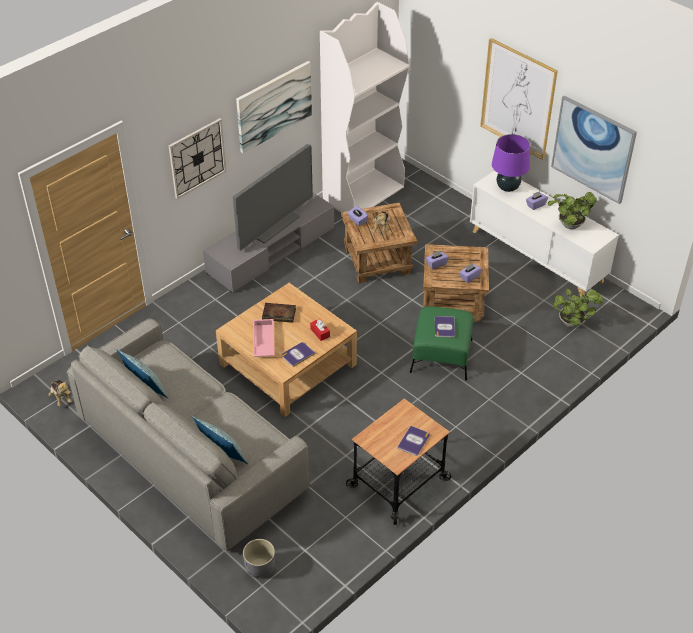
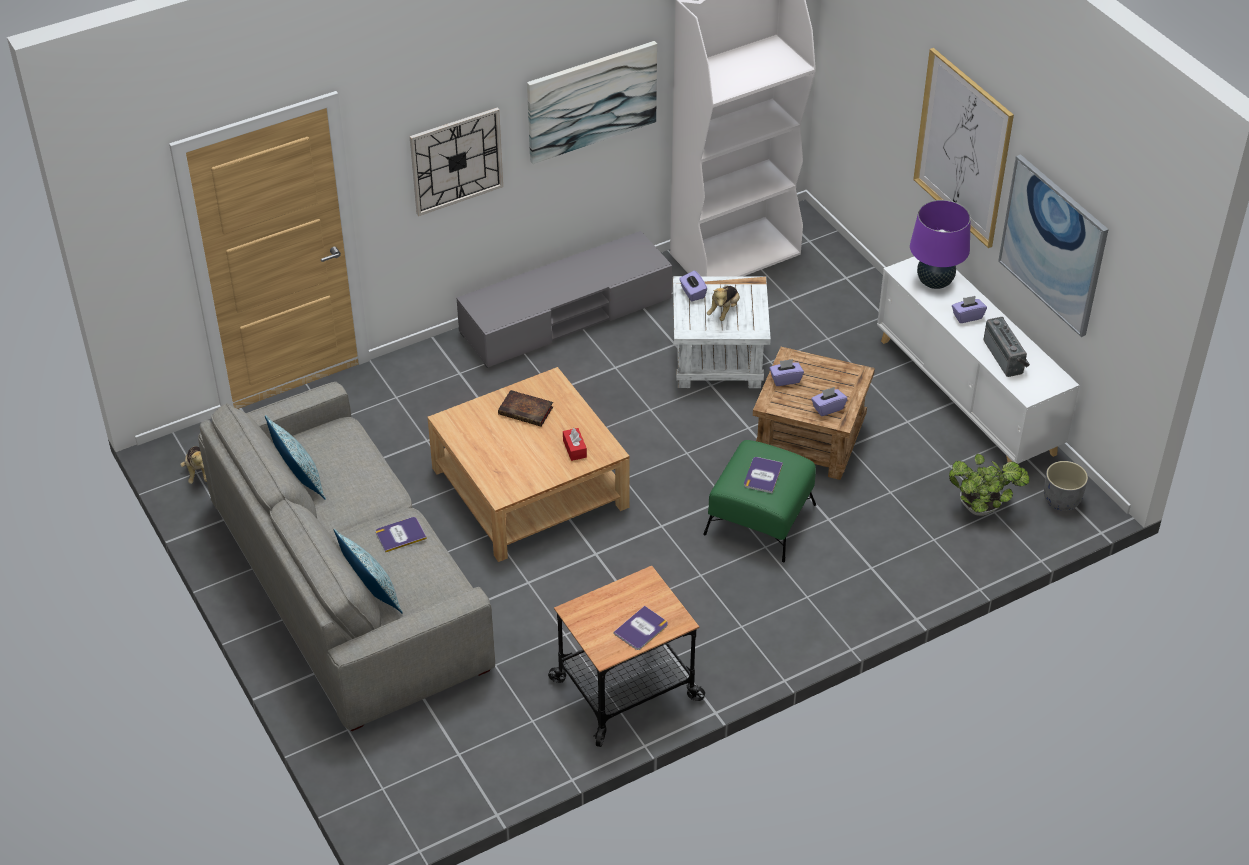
camera: 15 degrees right, 0 degrees up
(259, 567) = (387, 763): grey planter -> grey planter (1061, 500)
(263, 341) = (488, 446): pink tray -> none
(273, 224) = (571, 277): television -> none
(298, 354) = (531, 474): book -> book (400, 535)
(378, 260) = (719, 358): brown side table -> white side table
(568, 225) = (1006, 356): potted plant -> radio

